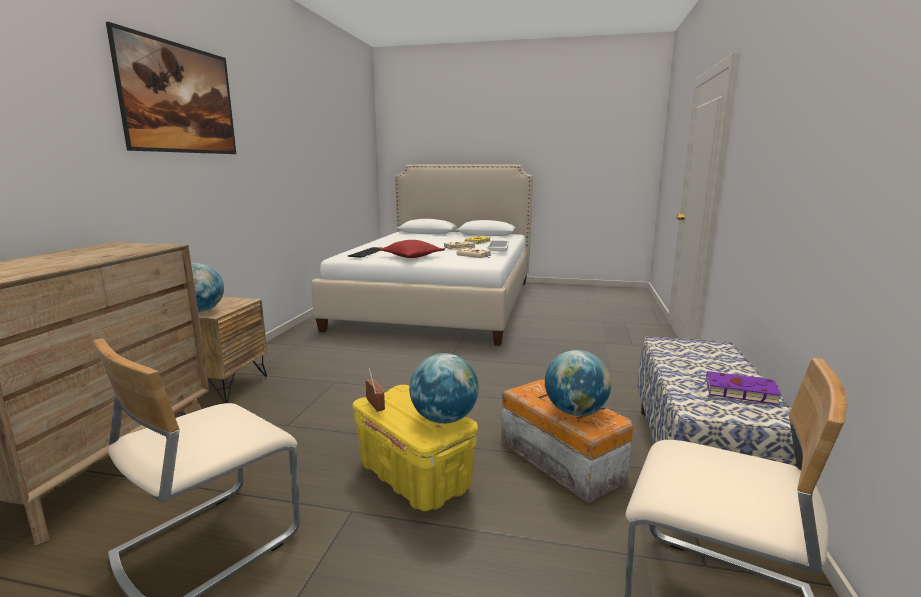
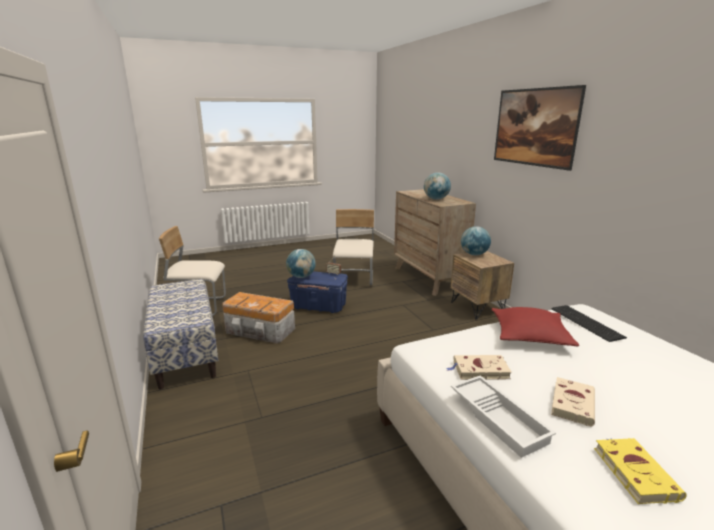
camera: 145 degrees right, 5 degrees up
(415, 477) = (318, 306): yellow storage box -> blue storage box
(575, 412) = (250, 299): globe -> globe (436, 199)
(738, 391) = (169, 294): purple book -> none

